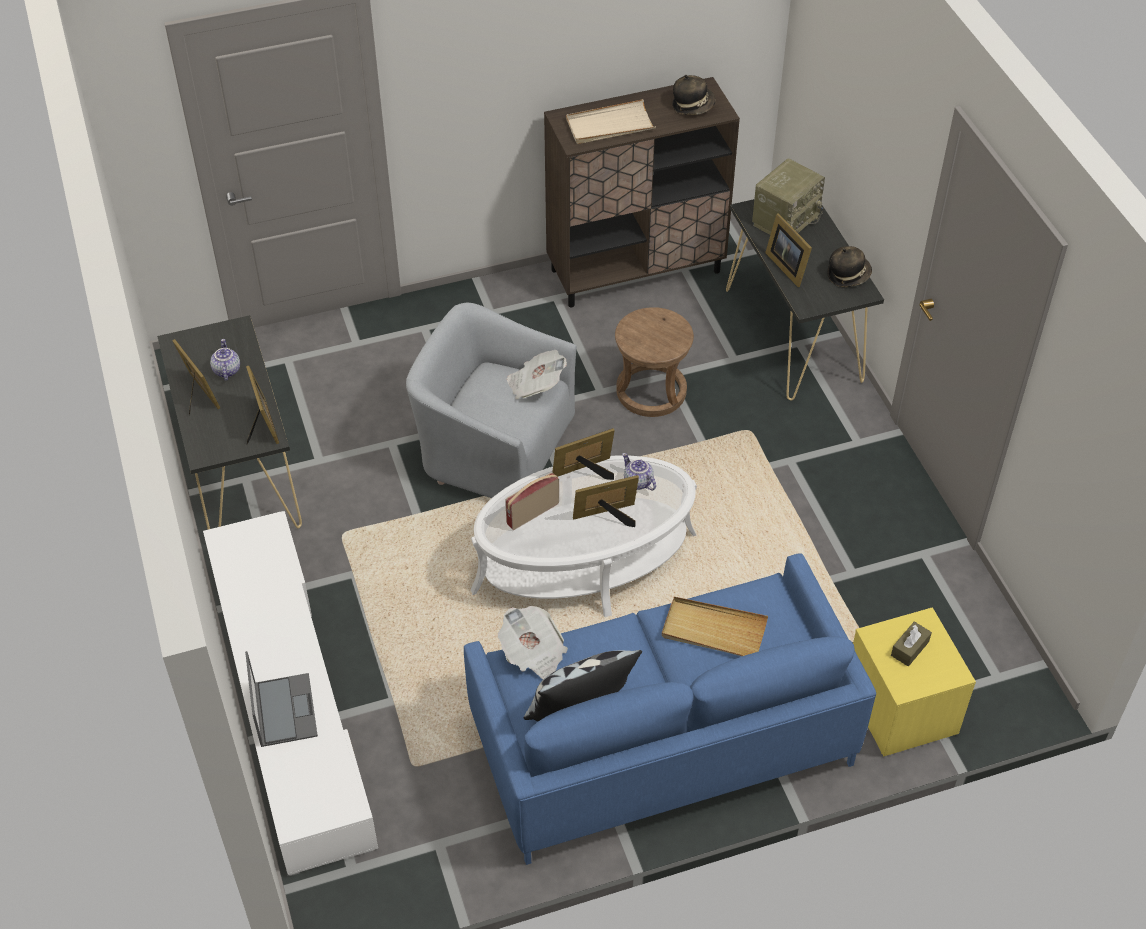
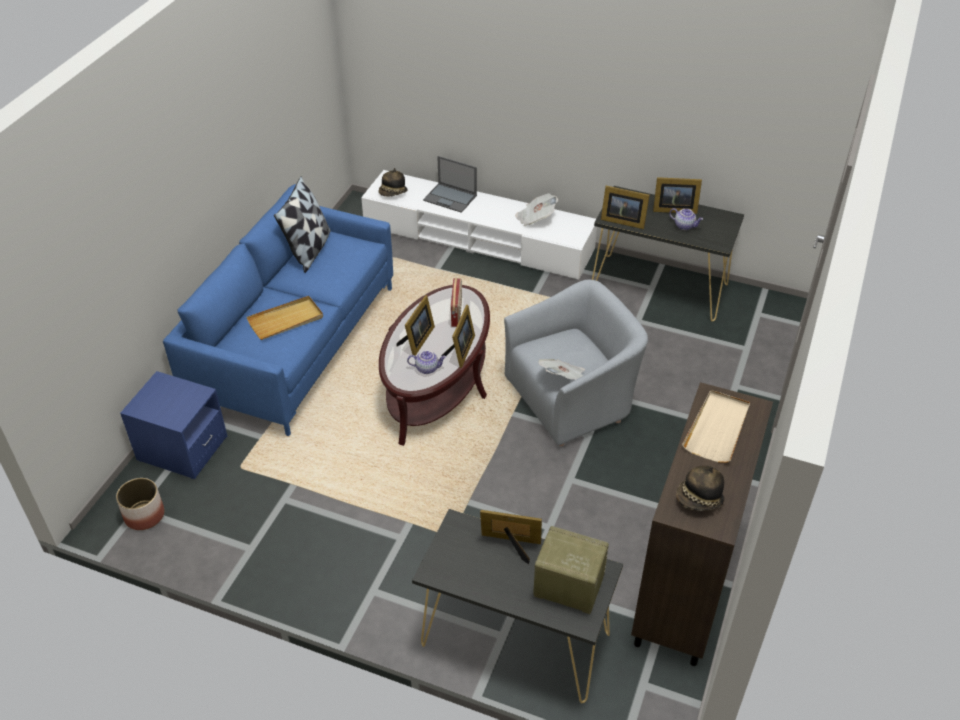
camera: 130 degrees right, 5 degrees down
(533, 653) = (360, 252): newspaper -> newspaper (535, 218)
(585, 563) = (437, 384): white coffee table -> brown coffee table
(651, 392) = (542, 506): brown stool -> none
(785, 220) = (567, 587): radio -> radio turned 120 degrees clockwise
(848, 275) = (461, 578): hat -> hat (393, 193)
(900, 709) = (182, 448): yellow nightstand -> blue nightstand
(909, 648) = (174, 401): brown tissue box -> none
(995, 664) = (144, 515): none -> planter

